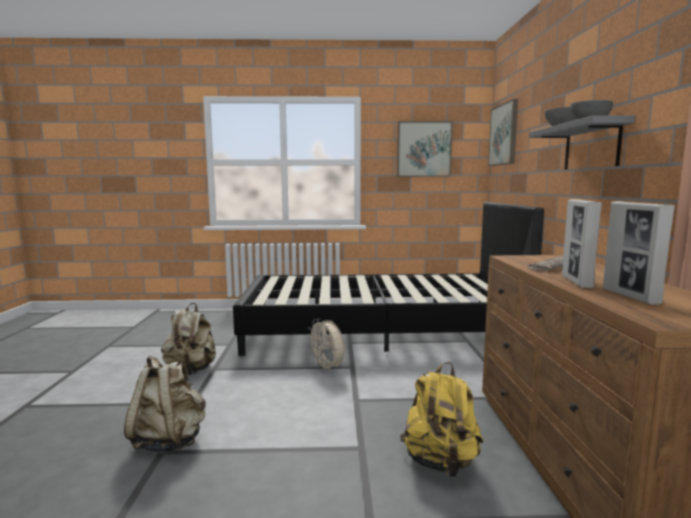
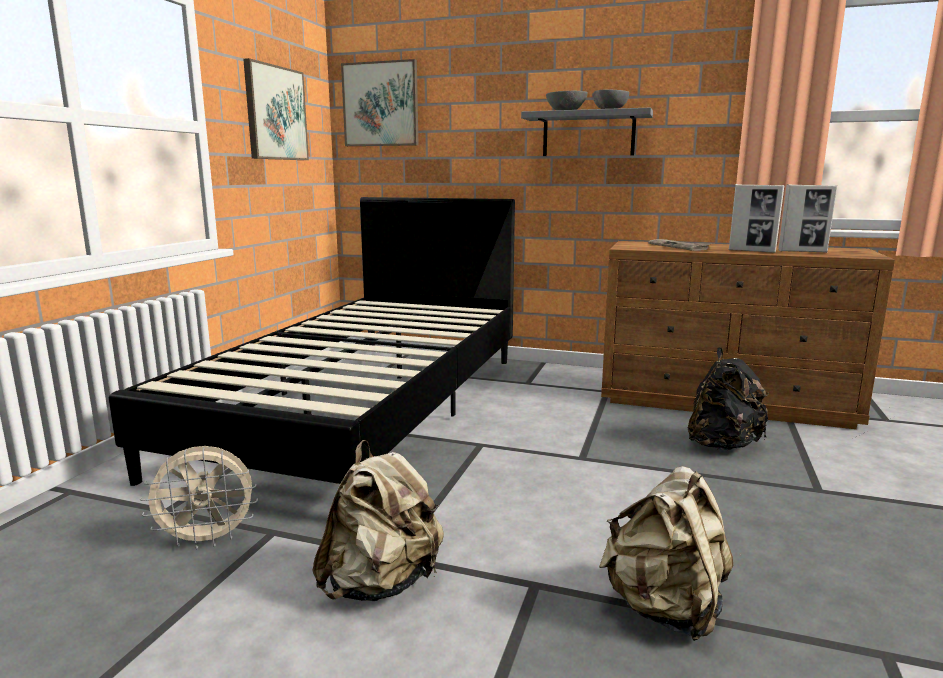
camera: 70 degrees left, 5 degrees up
(327, 369) = (476, 460): beige fan -> beige fan (208, 540)
(440, 463) = (722, 445): yellow backpack -> black backpack

